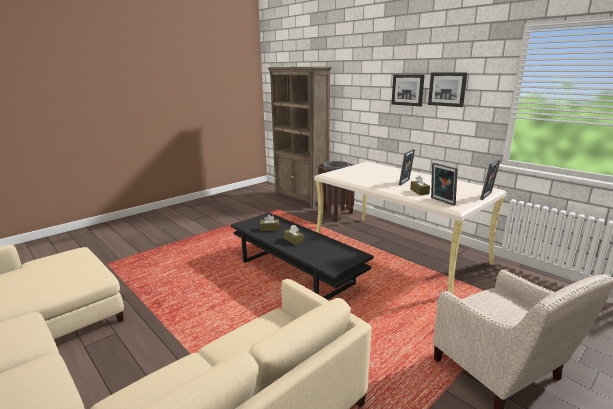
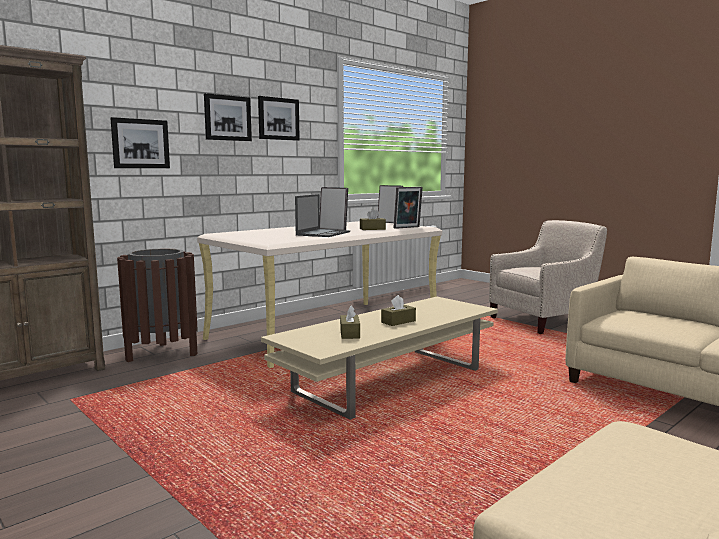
camera: 90 degrees left, 10 degrees down
(295, 272) = (389, 381): black coffee table -> beige coffee table
(359, 105) = (140, 143): none -> picture
(378, 181) = (323, 233): none -> laptop

